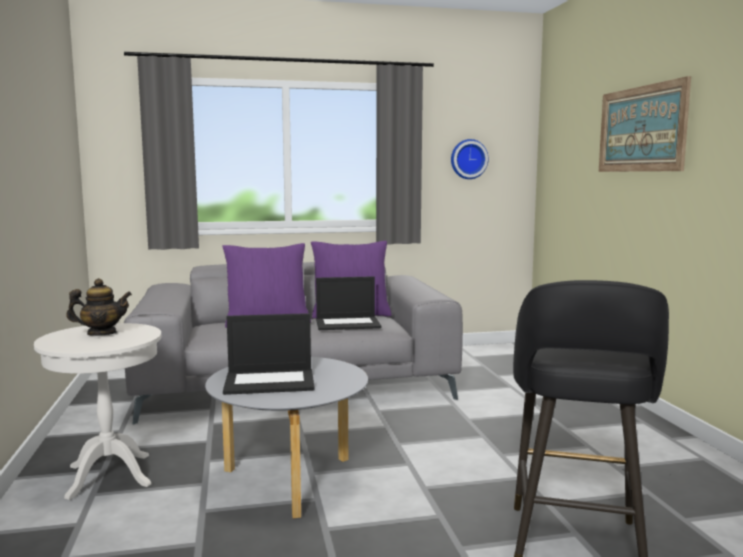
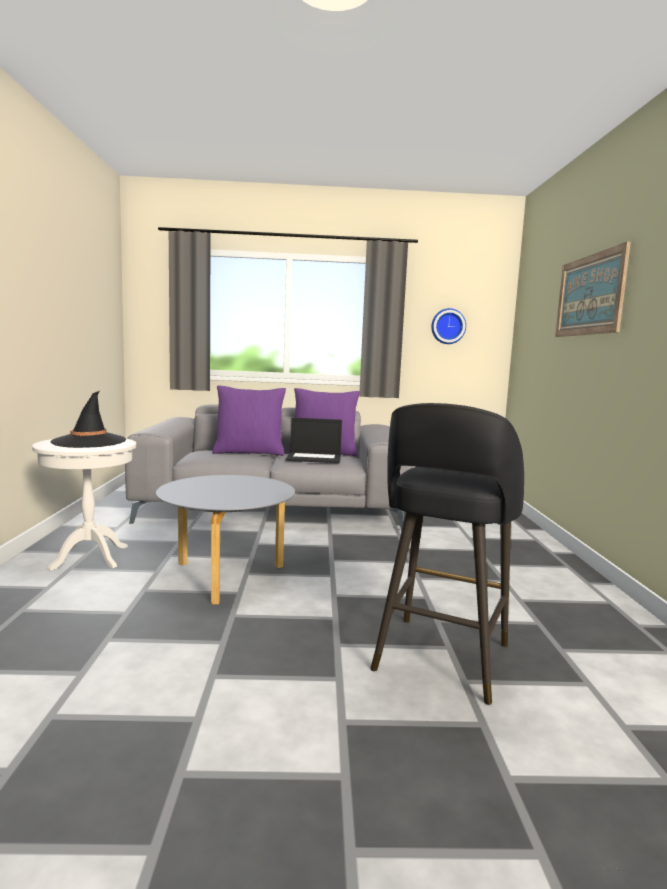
camera: 10 degrees right, 0 degrees up
(101, 333) = (89, 441): teapot -> black hat
(270, 381) = (211, 490): laptop -> none

